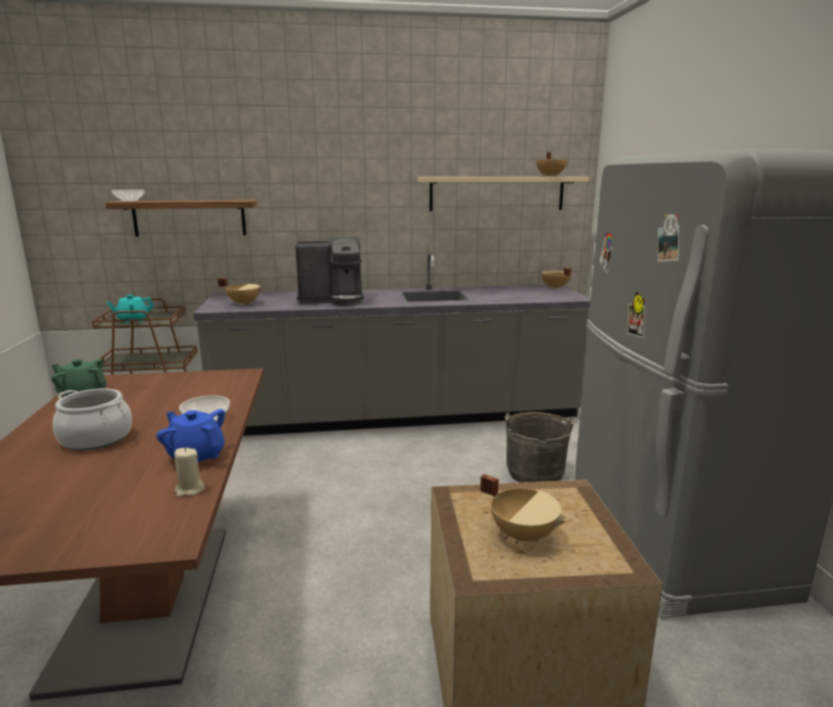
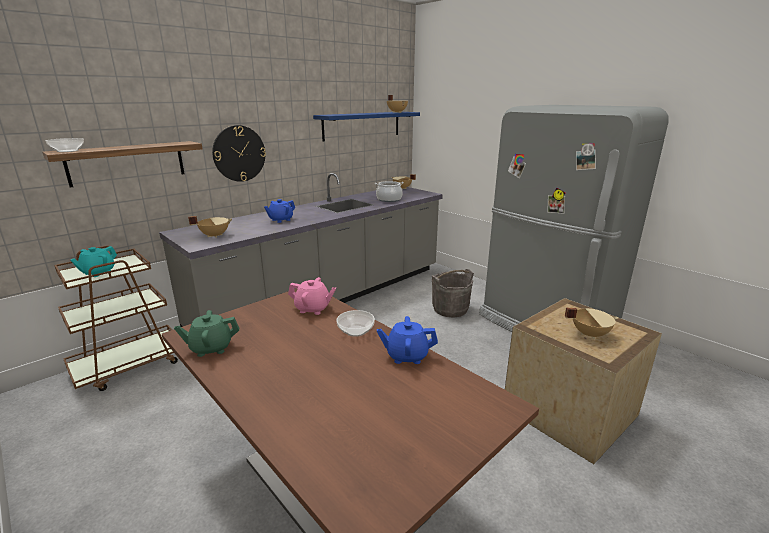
camera: 35 degrees left, 5 degrees up
(96, 438) = (307, 373): cooking pot -> cooking pot (389, 199)
(189, 490) = (450, 376): beige candle -> none
(216, 390) = (313, 309): none -> pink teapot
(312, 218) = (239, 153): none -> wall clock
(332, 300) = (280, 220): coffee machine -> blue teapot
(497, 193) = (362, 125): beige shelf -> blue shelf

